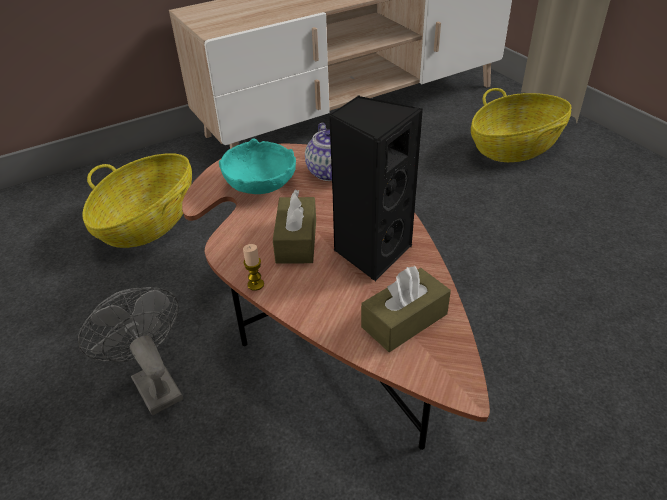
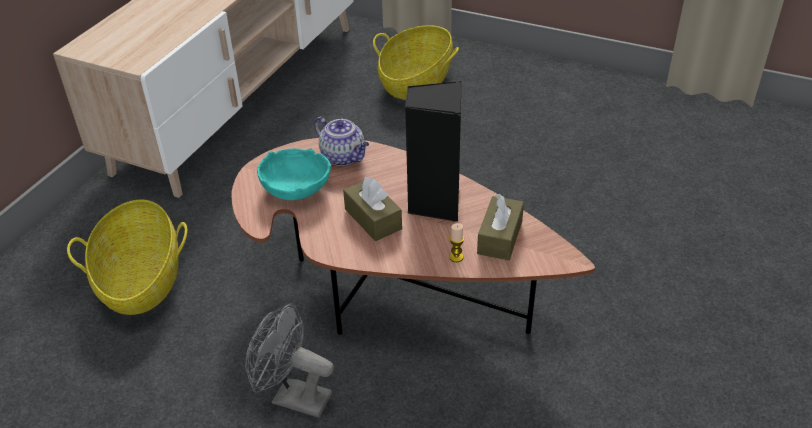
camera: 35 degrees left, 0 degrees up
(255, 284) = (377, 262): candle -> candle (456, 257)

